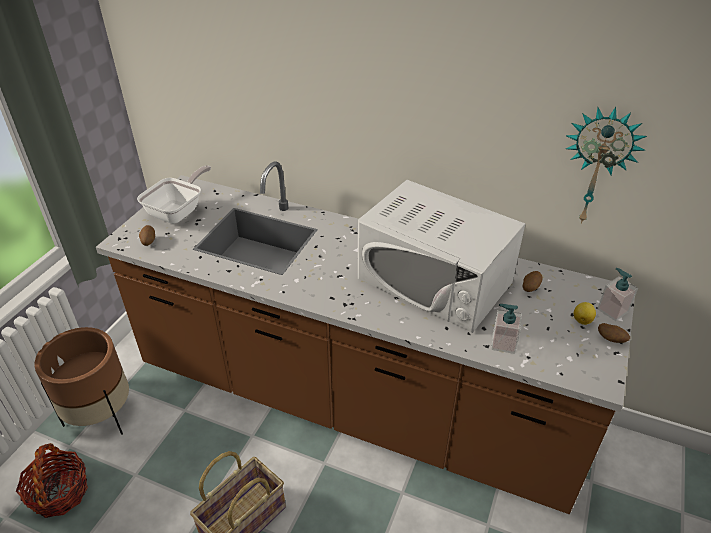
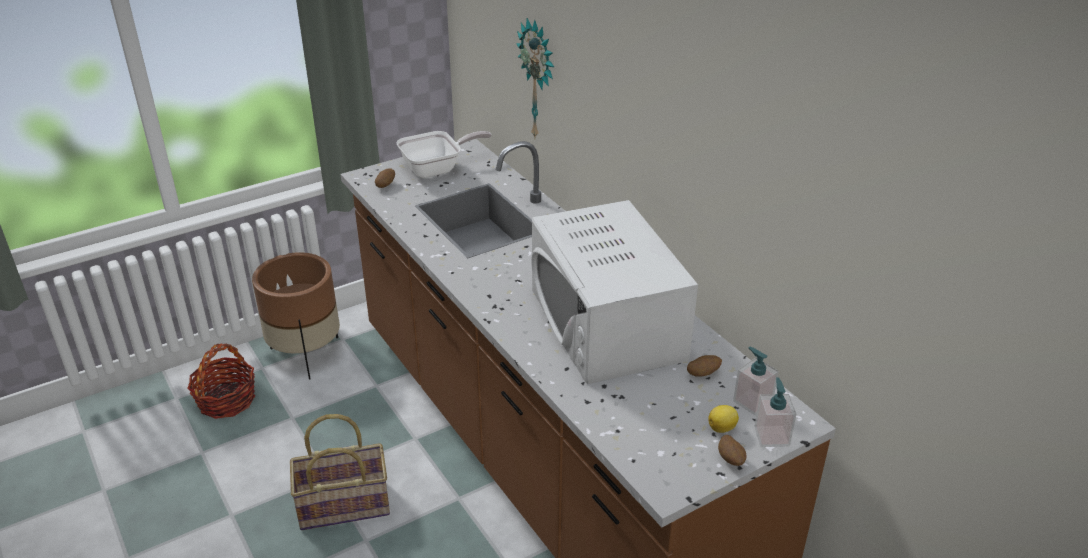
camera: 35 degrees right, 5 degrees down
(503, 343) = (607, 407): soap dispenser -> soap dispenser (752, 402)
(597, 166) = (803, 245): wall clock -> wall clock (539, 80)

